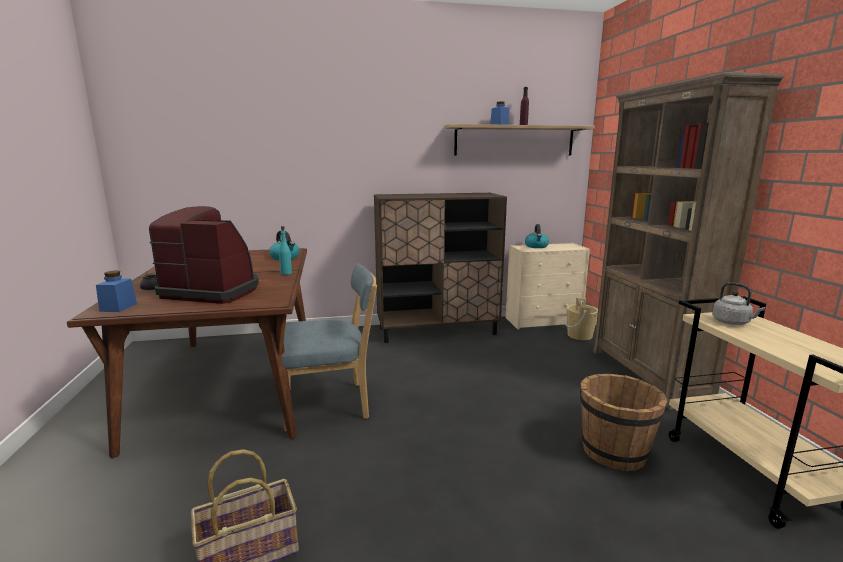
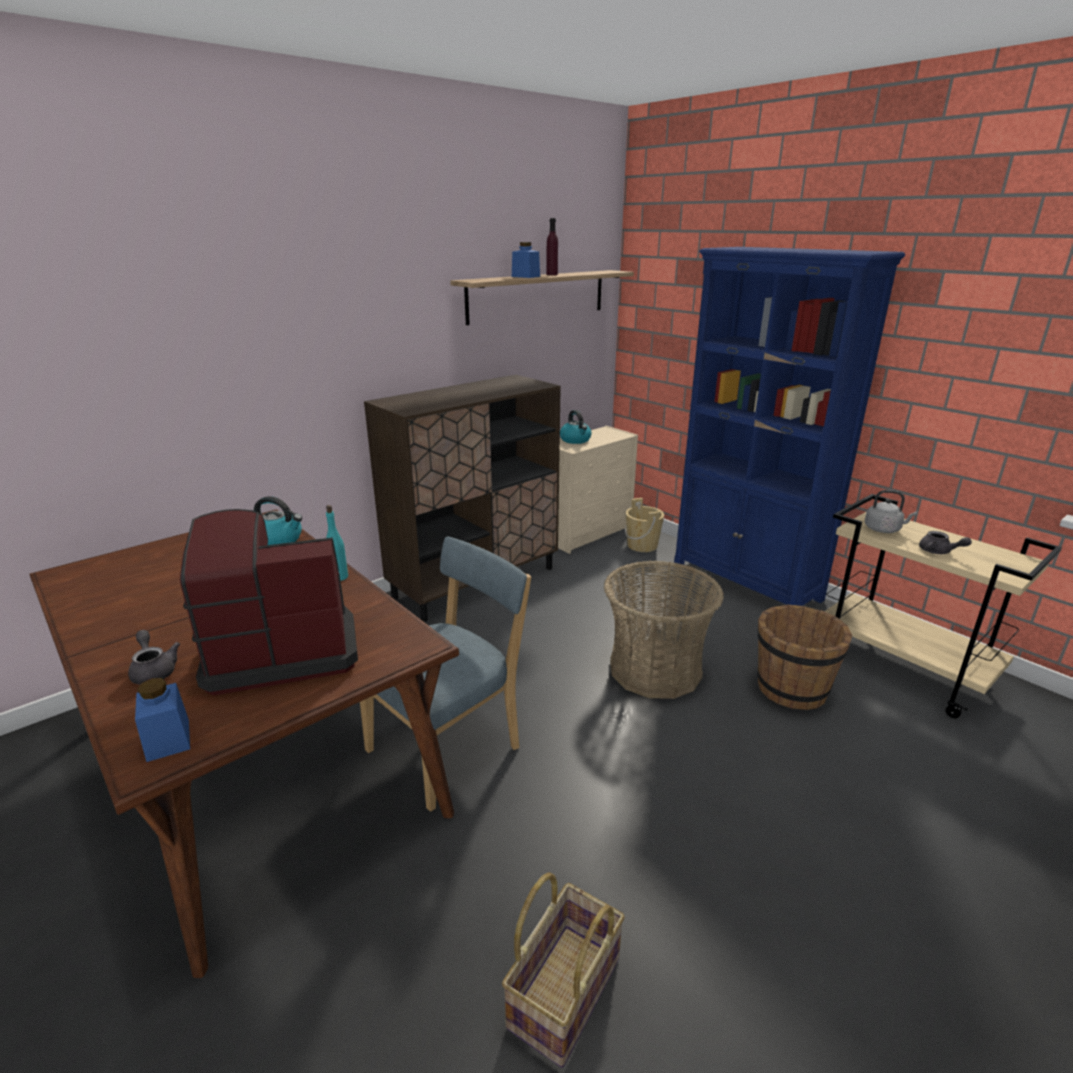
camera: 30 degrees left, 10 degrees up
(509, 406) = (655, 669): none -> basket
(647, 375) = (746, 583): brown bookcase -> blue bookcase
(772, 344) = (938, 552): none -> grey teapot

